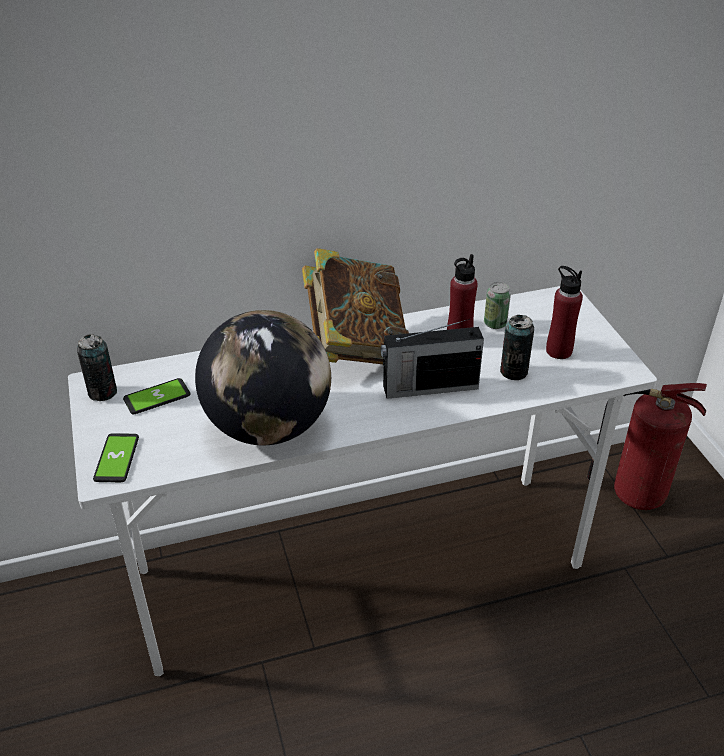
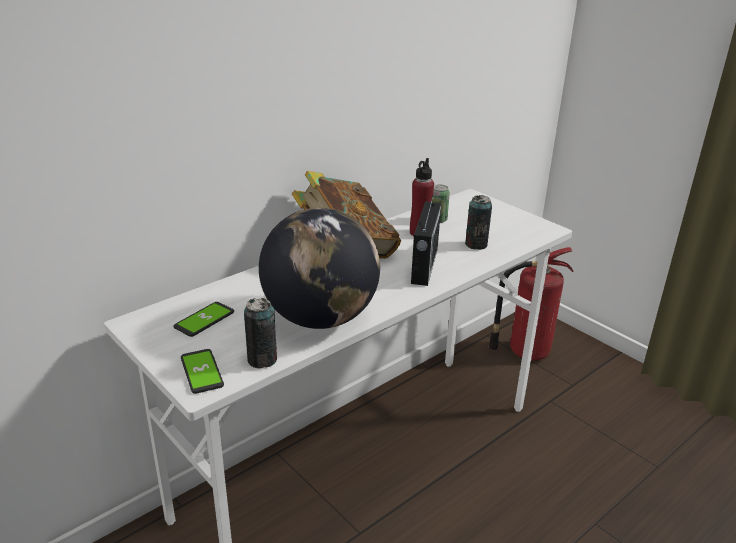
camera: 25 degrees left, 10 degrees down
(102, 392) = (149, 328): can -> can (262, 360)
(428, 387) = (424, 266): radio -> radio turned 45 degrees counterclockwise
(558, 351) = (495, 227): red bottle -> none

